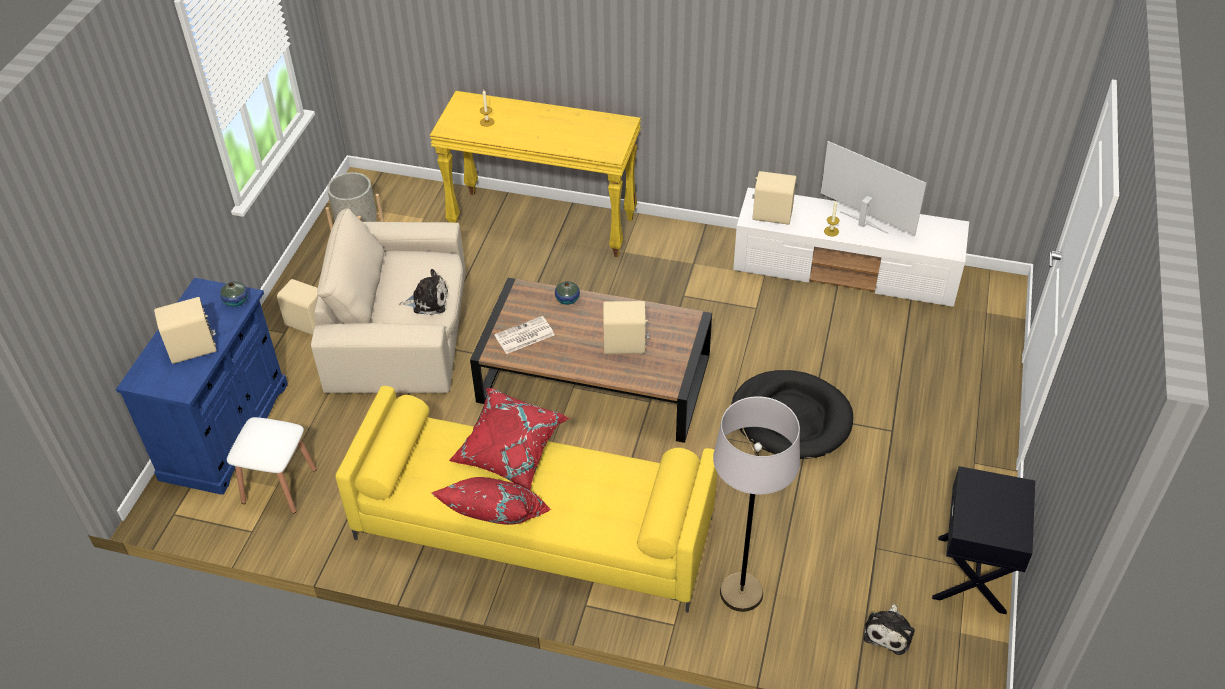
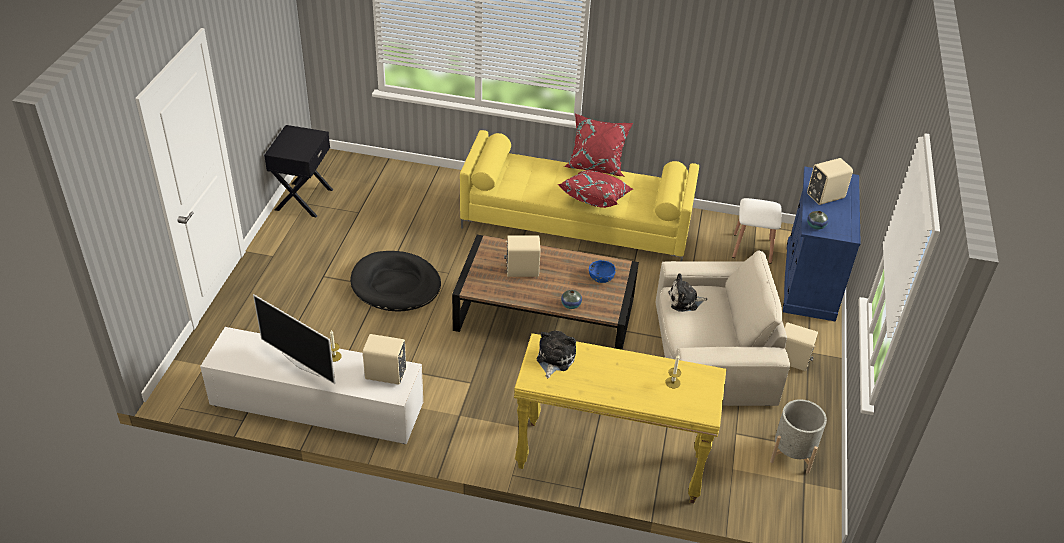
camera: 175 degrees right, 5 degrees down
(524, 336) = (601, 277): newspaper -> blue bowl
(741, 593) = (447, 193): grey floor lamp -> none
(889, 632) = (364, 176): plush toy -> plush toy (554, 359)

